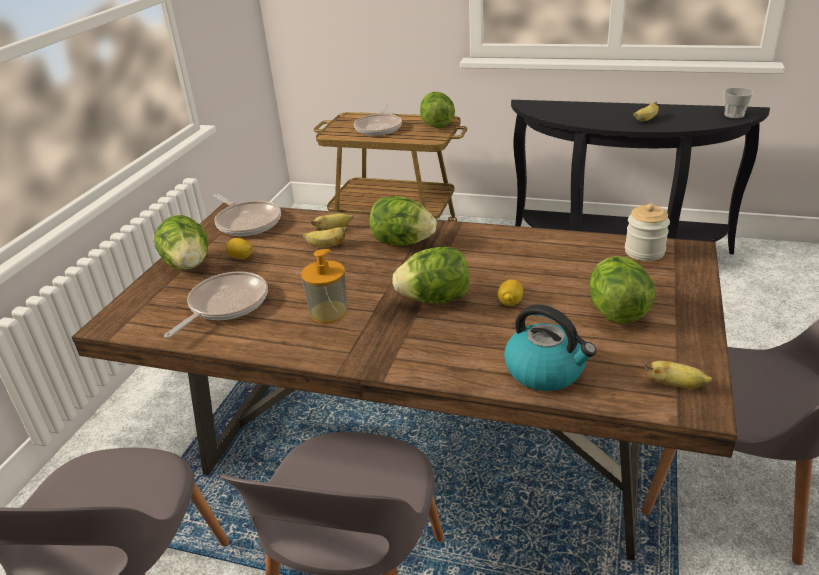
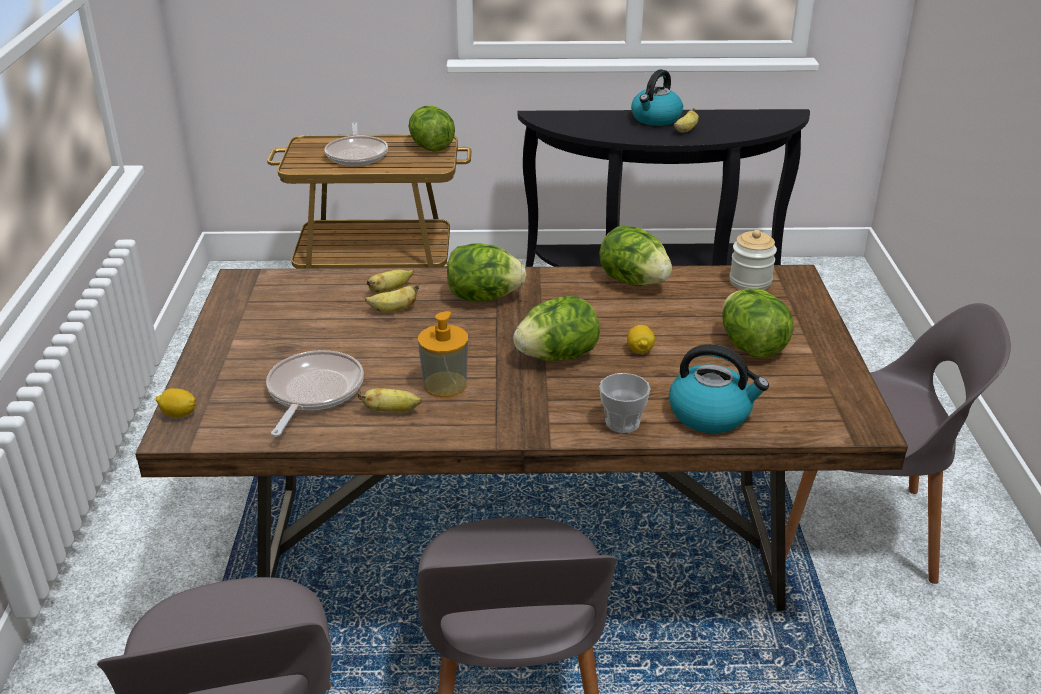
camera: 20 degrees left, 0 degrees up
(188, 265) = (229, 351): lettuce -> lettuce (633, 281)
(241, 257) = (293, 335): lemon -> lemon (179, 414)
(247, 222) = (271, 291): frying pan -> none
(623, 110) = (656, 119): none -> kettle
(676, 385) = (837, 409): banana -> banana (392, 411)
(734, 115) = (776, 120): cup -> cup (622, 423)

